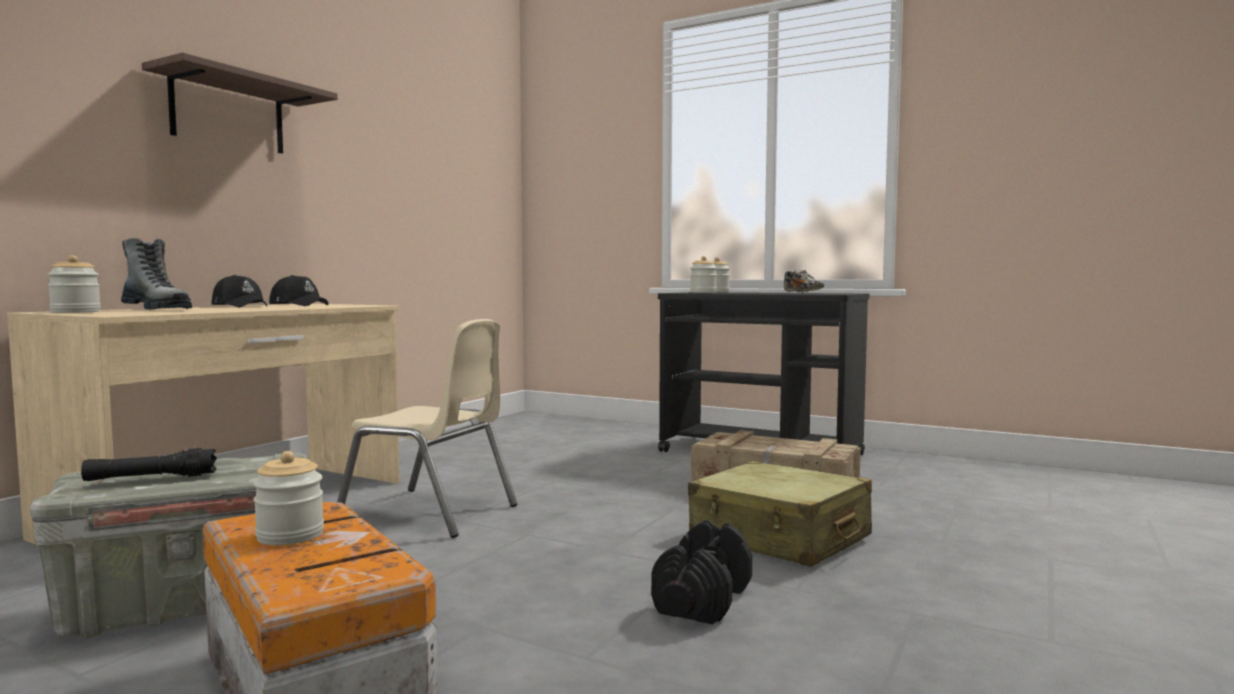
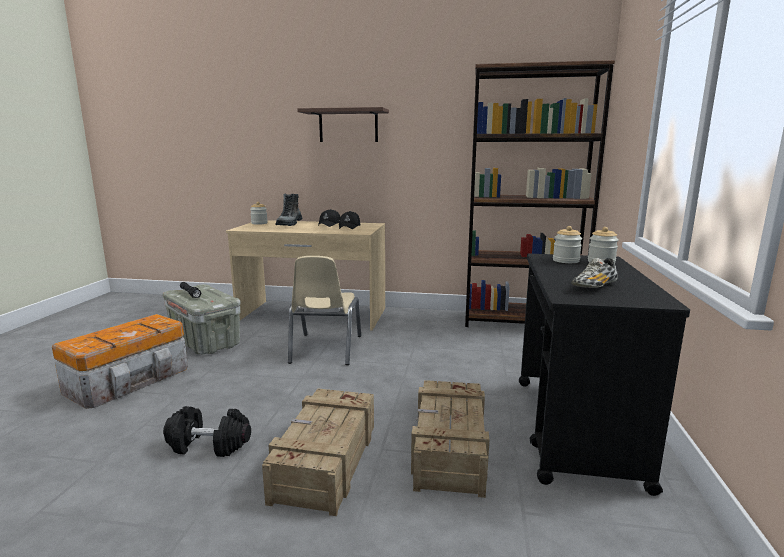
camera: 70 degrees right, 10 degrees up
(290, 535) = (132, 327): jar -> none
(499, 428) = (521, 322): none -> brown bookcase
(779, 538) = (325, 462): beige suitcase -> crate

